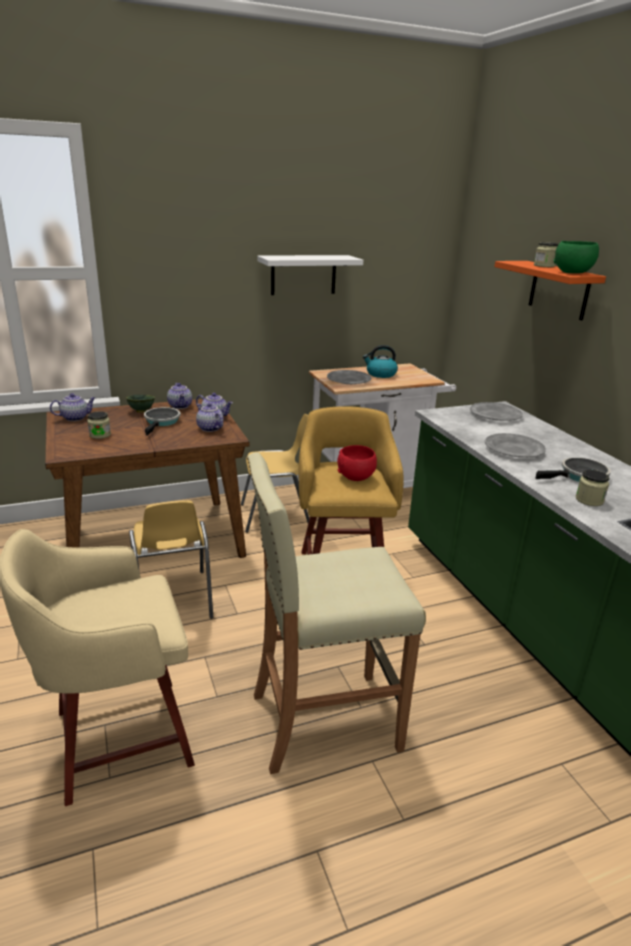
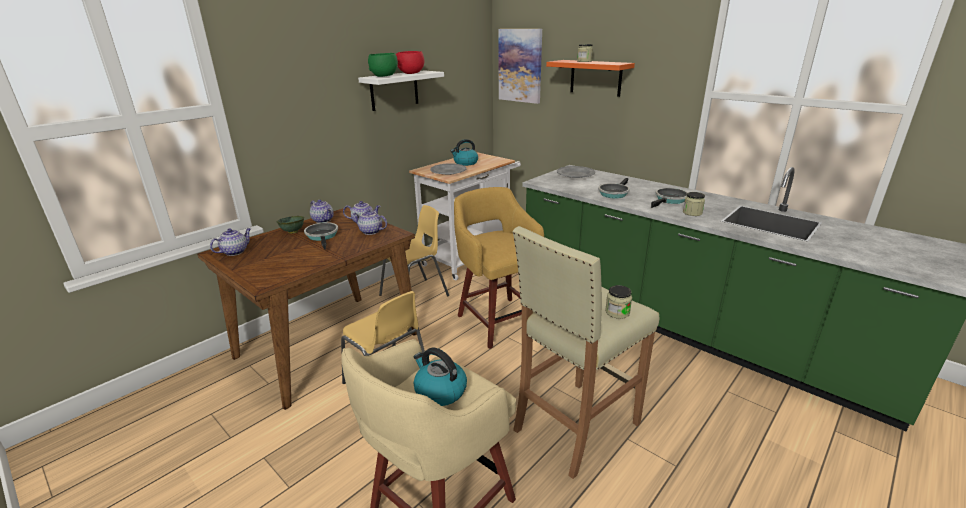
camera: 25 degrees left, 0 degrees up
(100, 435) = (278, 260): jar -> jar (617, 312)
(115, 607) = (439, 391): none -> kettle
(356, 477) = (507, 241): red bowl -> red bowl (411, 73)
(482, 262) = (520, 65): none -> picture
(513, 449) = (614, 193): grey plate -> frying pan
(573, 273) = (613, 63): green bowl -> green bowl (384, 76)

